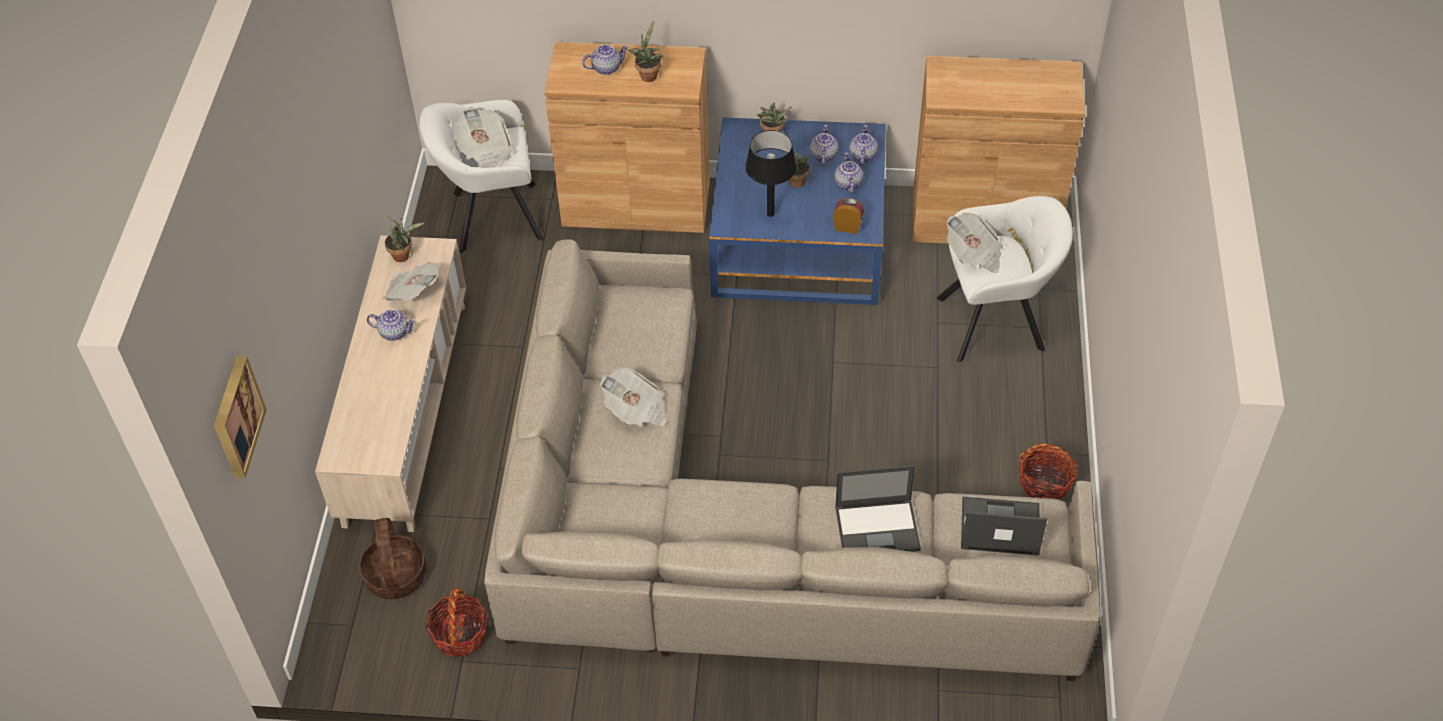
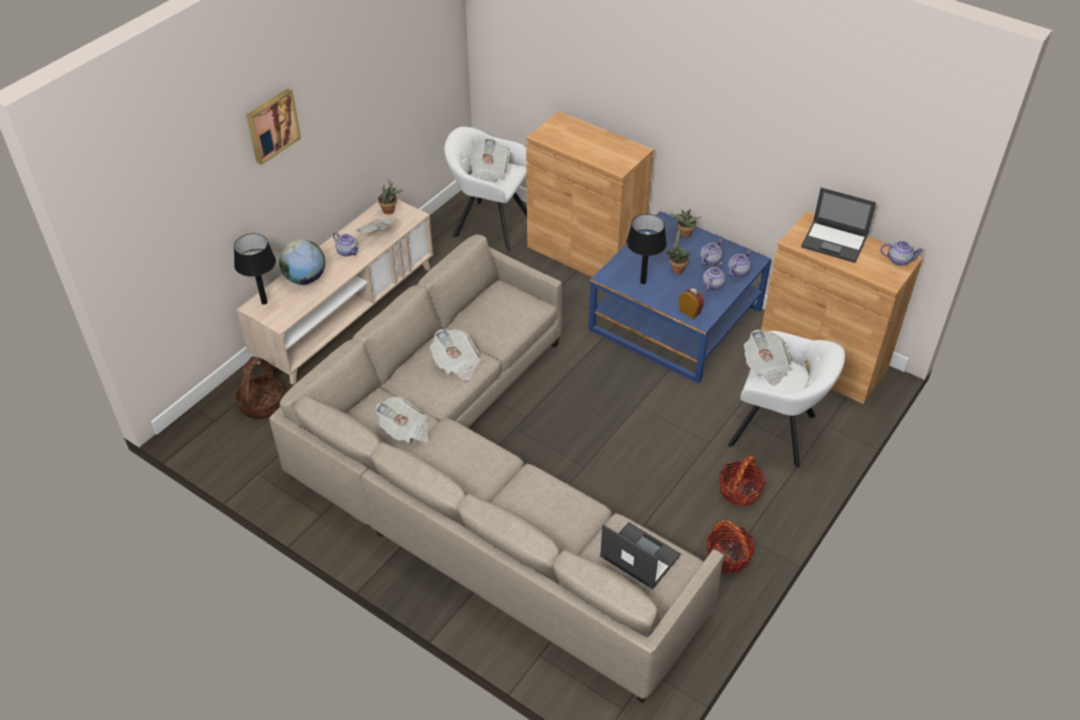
camera: 30 degrees right, 5 degrees down
(235, 416) = (144, 224): picture -> picture (271, 125)
(344, 445) = (264, 302): none -> black table lamp
(370, 391) = (305, 278): none -> globe
(460, 634) = (269, 457): basket -> basket (739, 491)
(606, 68) = (578, 137): teapot -> teapot (899, 260)
(641, 518) = (405, 430): none -> newspaper
(648, 75) = (601, 151): potted plant -> none
(878, 528) = (553, 513): laptop -> laptop (835, 242)

